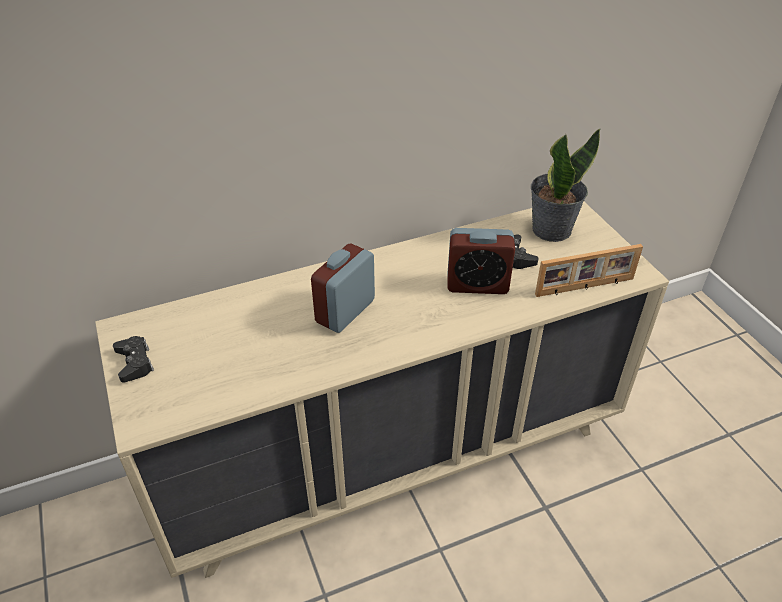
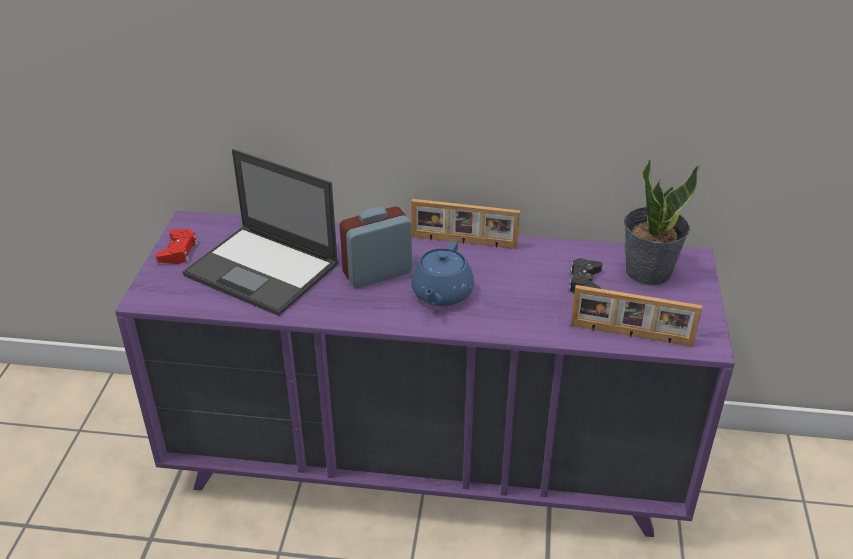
camera: 30 degrees right, 5 degrees down
(134, 363) = (178, 251): black game controller -> red game controller
(238, 348) = (263, 270): none -> laptop
(392, 454) = (427, 463): beige dresser -> purple dresser
(393, 256) = (463, 242): none -> picture frame
(415, 309) = (441, 294): none -> blue teapot
(477, 284) = (521, 294): alarm clock -> none

